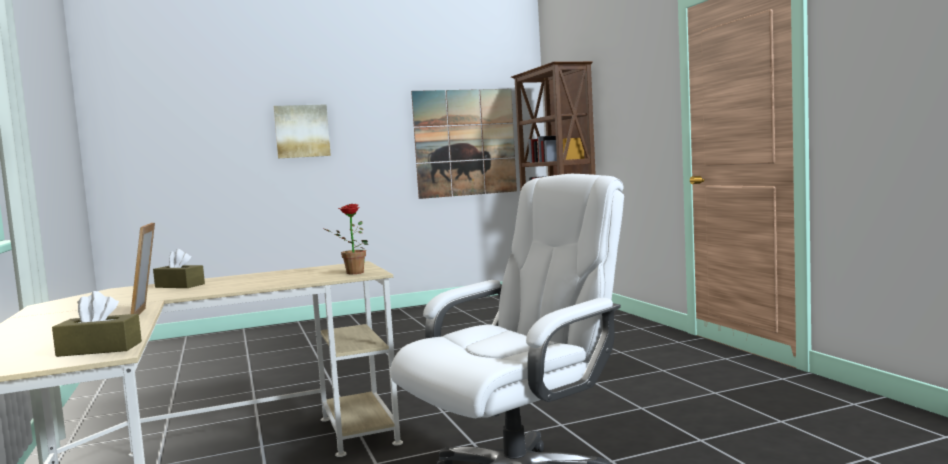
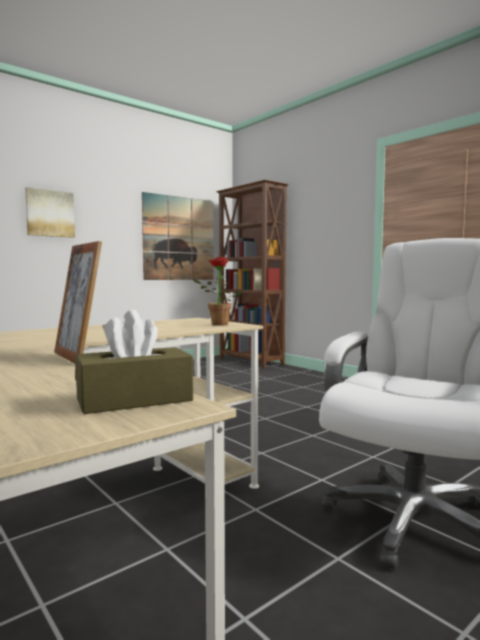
camera: 20 degrees left, 0 degrees up
(180, 285) = (39, 333): brown tissue box -> none

